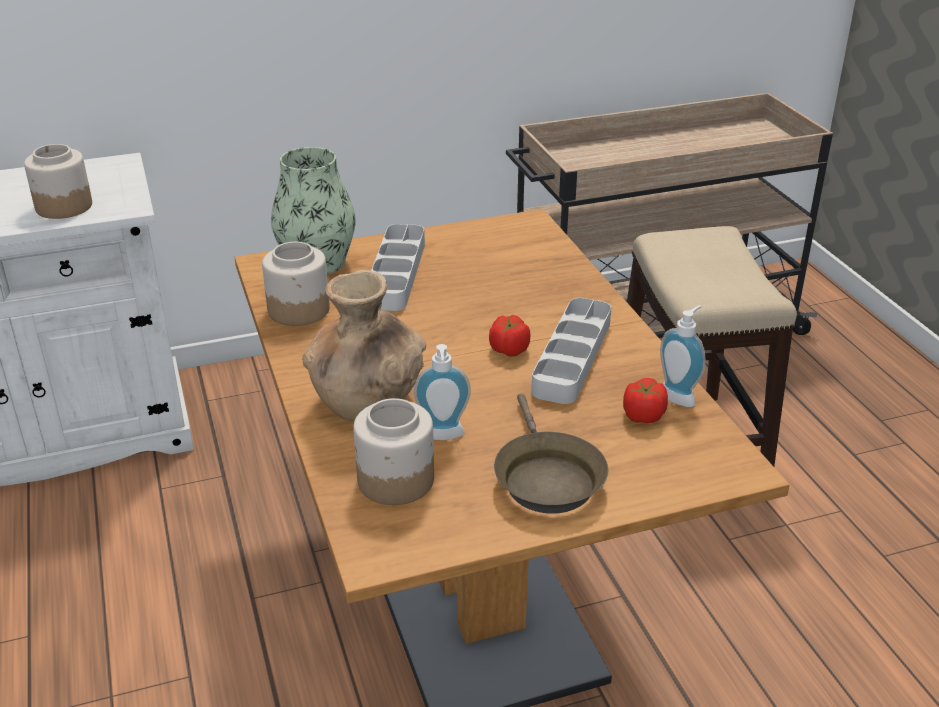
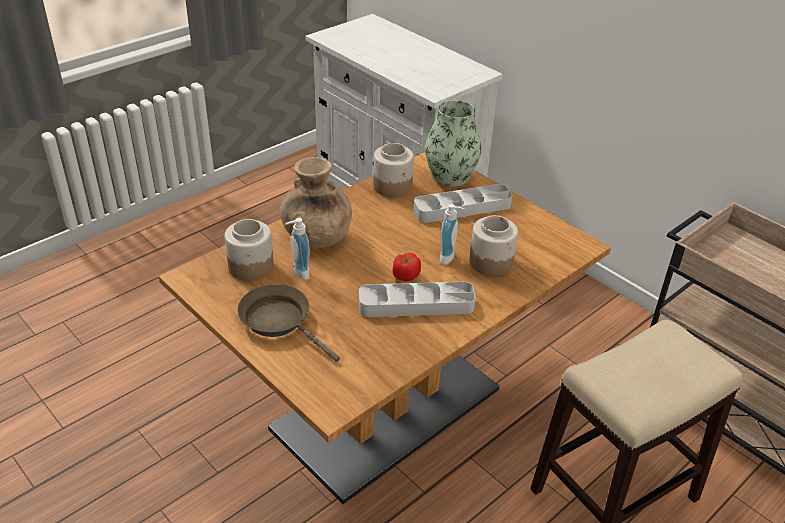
camera: 65 degrees right, 5 degrees up
(63, 206) = (418, 75): jar -> jar (491, 262)
(546, 478) = (280, 322): brown frying pan -> brown frying pan turned 75 degrees clockwise
(643, 415) = (367, 350): tomato -> none
(680, 395) = (401, 364): soap dispenser -> soap dispenser (449, 258)

